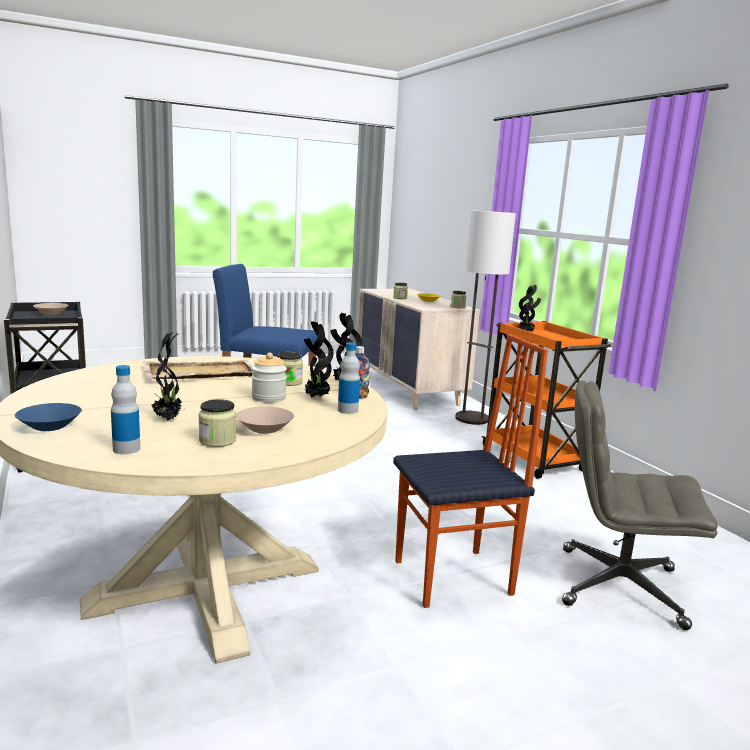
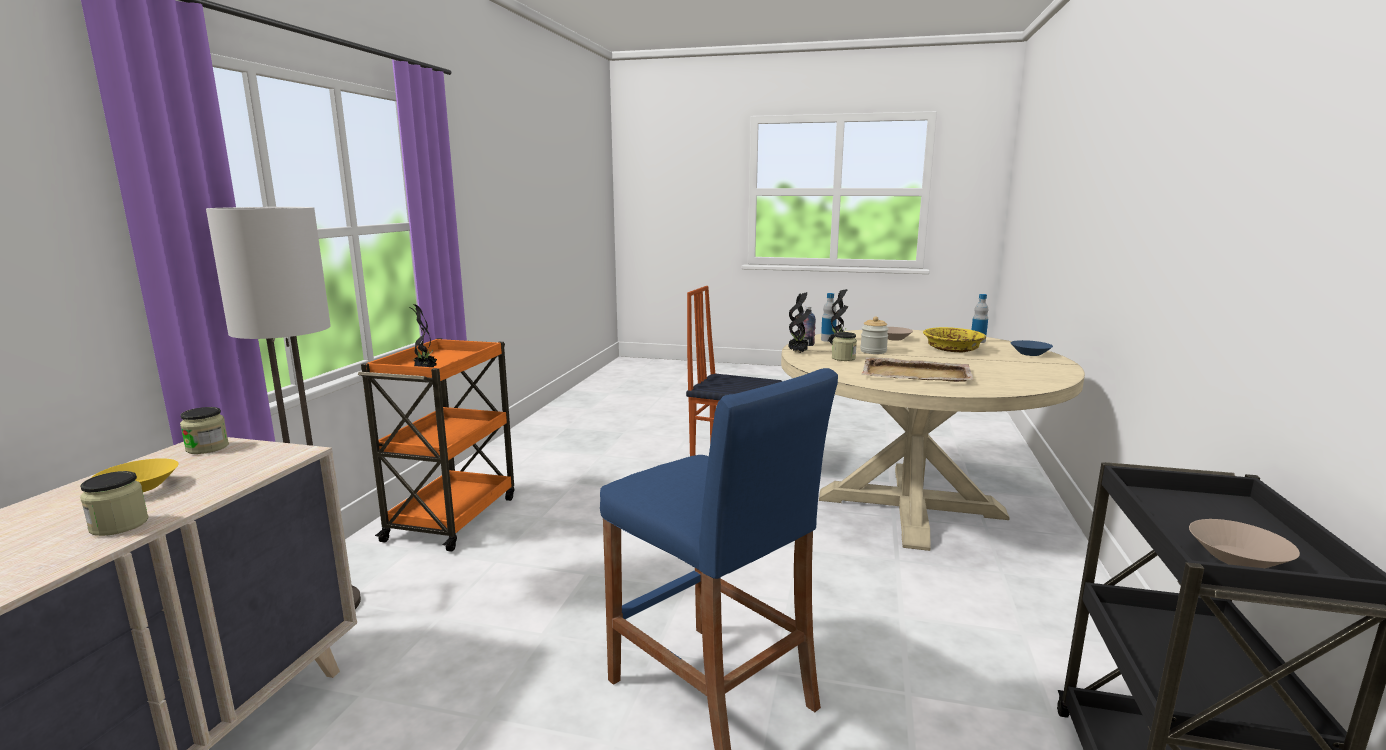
camera: 140 degrees left, 0 degrees up
(168, 419) = (952, 349): potted plant -> yellow bowl
(217, 440) = (925, 338): jar -> none
(618, 586) = (645, 439): grey office chair -> none

